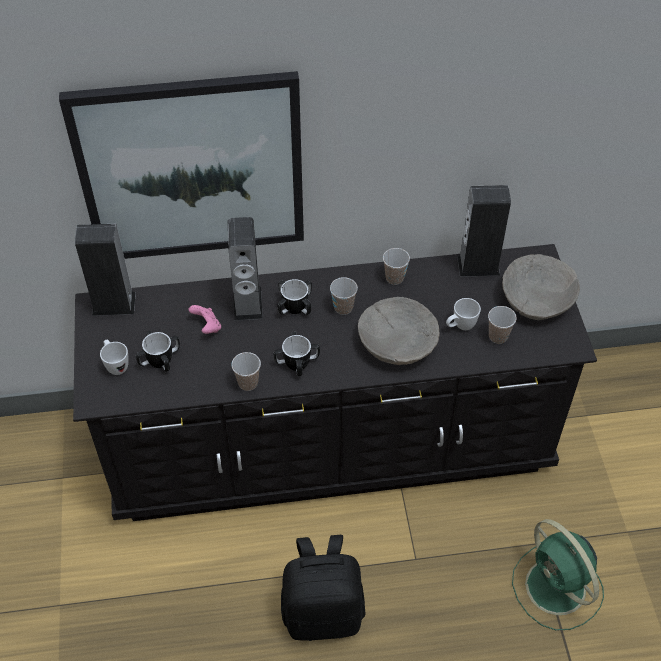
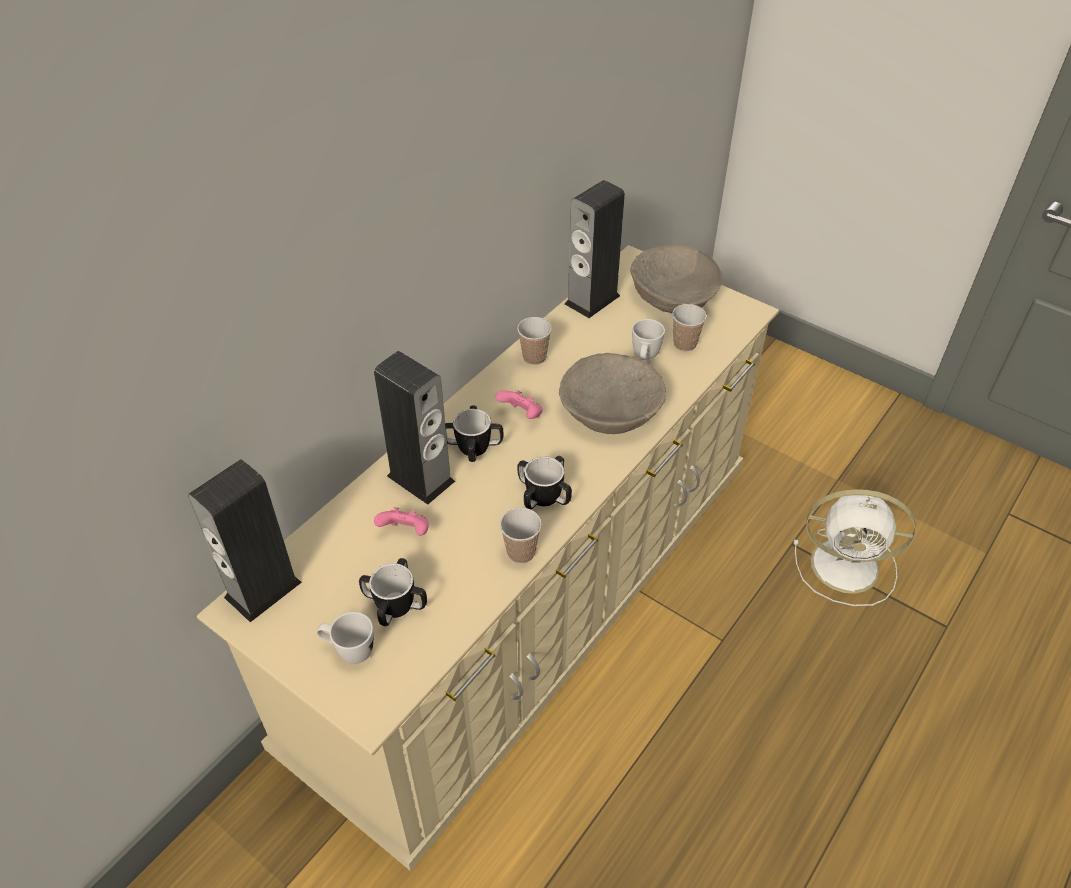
camera: 45 degrees left, 5 degrees down
(192, 169) = (300, 325): picture -> none
(323, 612) = (706, 761): black backpack -> none
(330, 442) = (532, 603): black dresser -> beige dresser
(343, 308) = (521, 415): cup -> pink game controller
(557, 589) = (848, 566): green fan -> white fan

